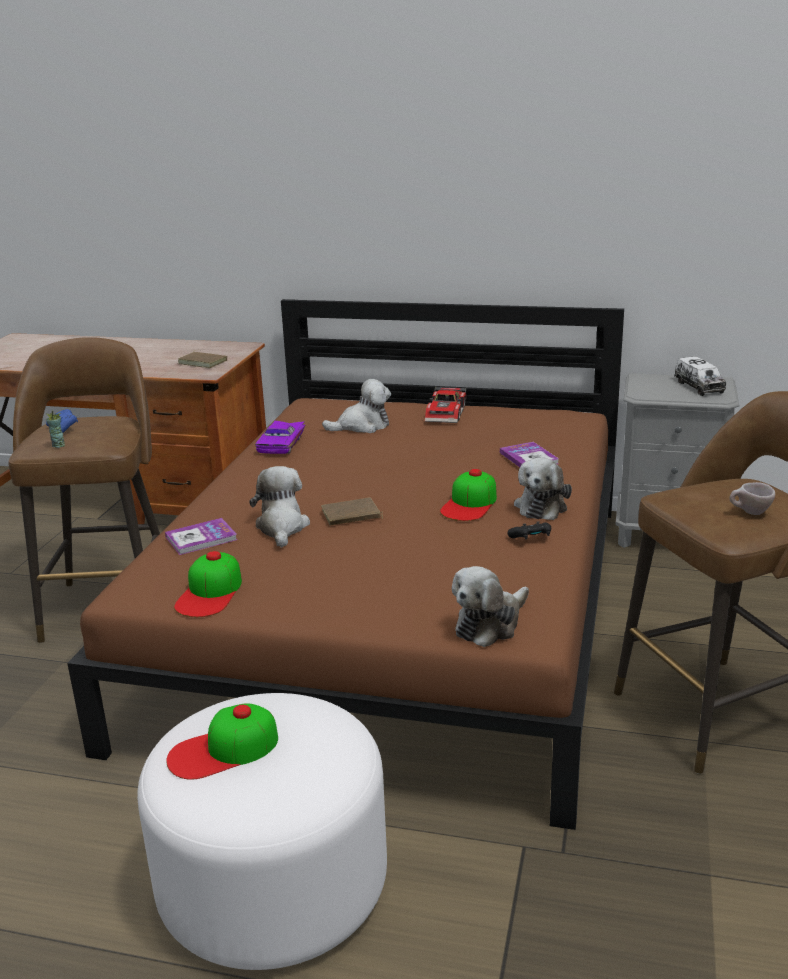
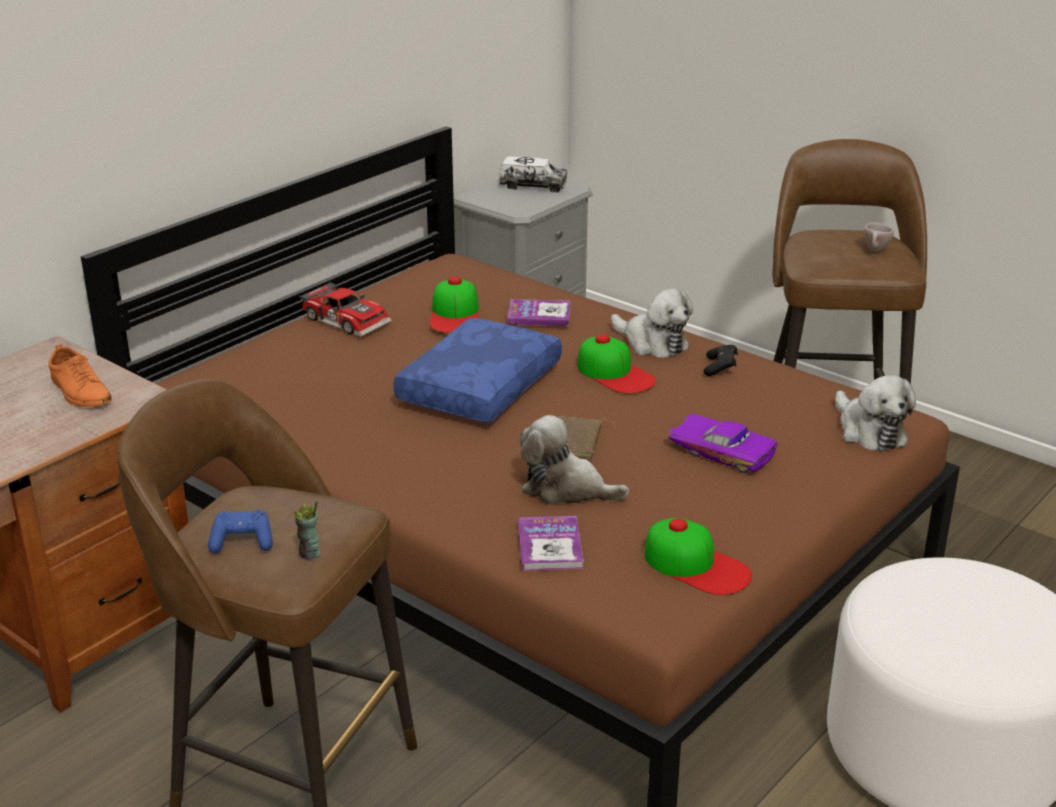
camera: 65 degrees left, 5 degrees up
(204, 362) = (80, 391): brown book -> orange shoe
(223, 750) = (958, 636): cap -> cap (455, 314)
(283, 444) = (306, 436): purple toy car -> purple toy car (723, 451)
(362, 426) = (315, 376): plush toy -> none
(398, 468) = (478, 386): none -> blue pillow

